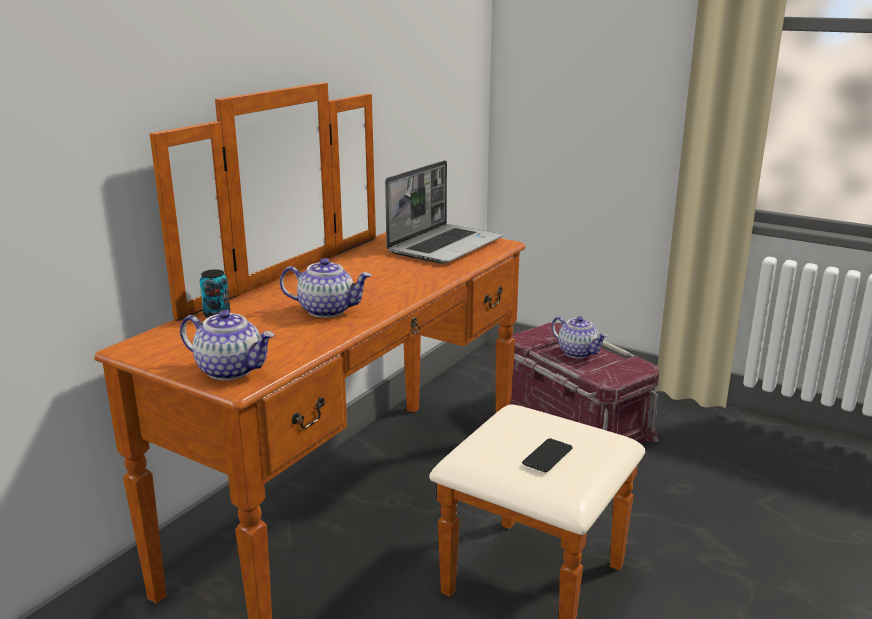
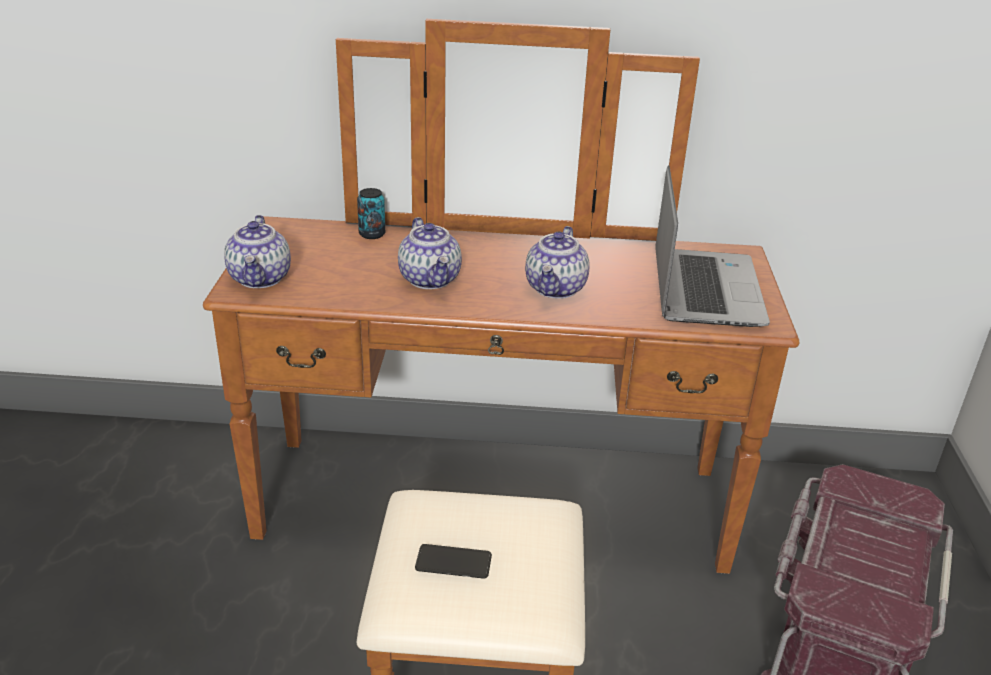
camera: 60 degrees right, 10 degrees up
(445, 245) = (703, 289): laptop -> laptop turned 90 degrees counterclockwise
(578, 352) = (874, 544): teapot -> teapot (556, 289)

